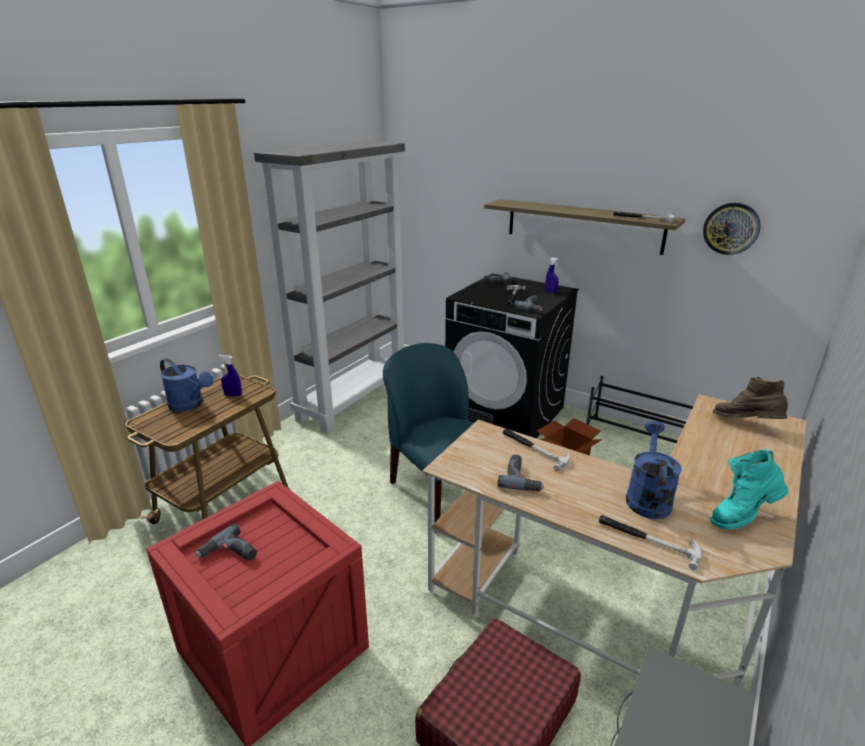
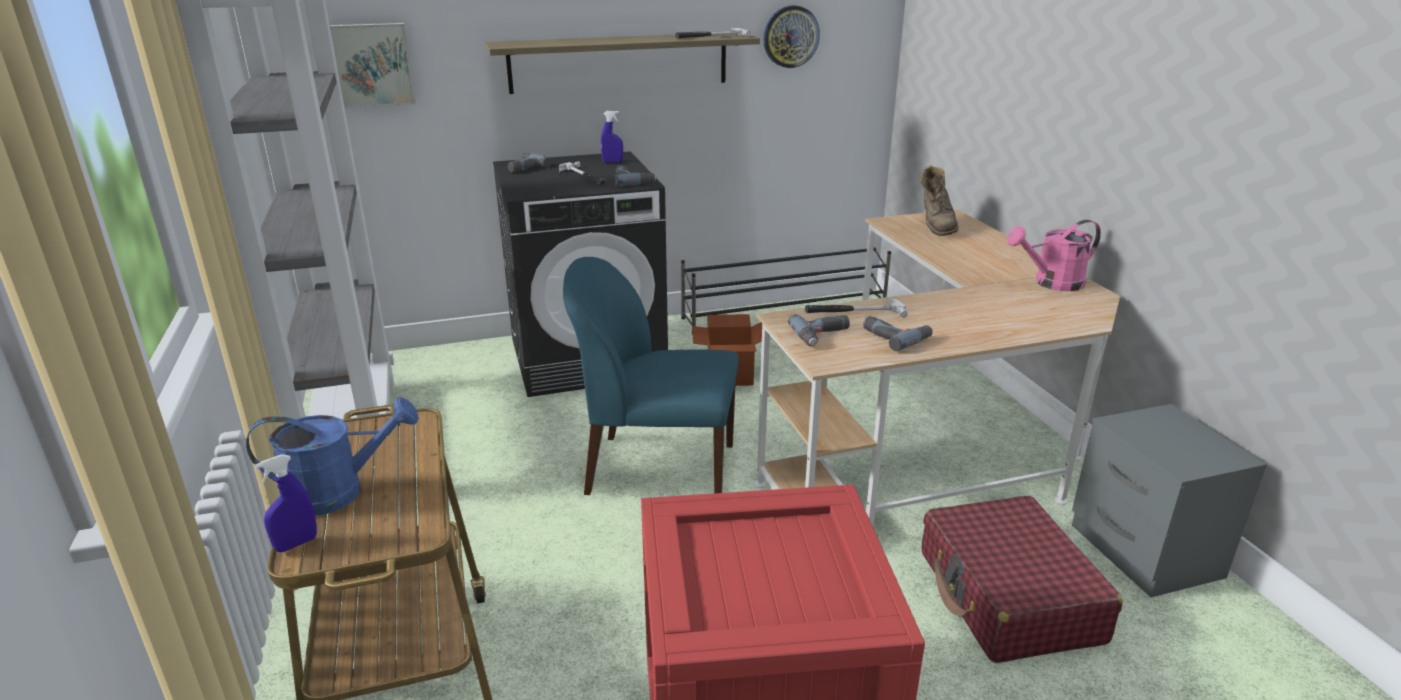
camera: 50 degrees left, 0 degrees up
(229, 554) = (747, 594): power drill -> power drill (823, 336)
(233, 395) = (380, 447): blue spray bottle -> blue spray bottle (296, 544)
(439, 203) = (369, 65): none -> picture
(647, 497) = (988, 301): blue watering can -> none
(647, 540) = (1045, 326): hammer -> none
(742, 516) = (1051, 283): turquoise boot -> pink watering can
(746, 424) = (935, 226): brown boot -> brown boot turned 90 degrees counterclockwise

